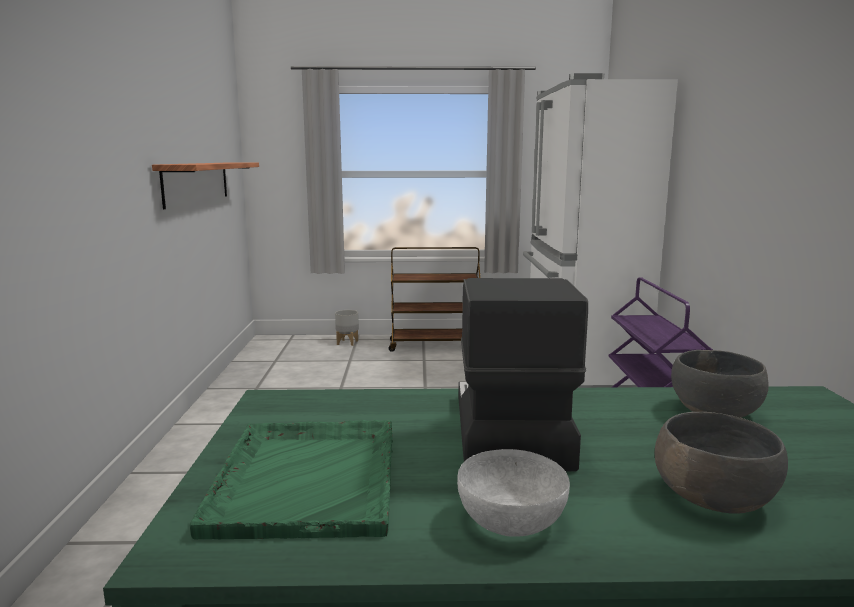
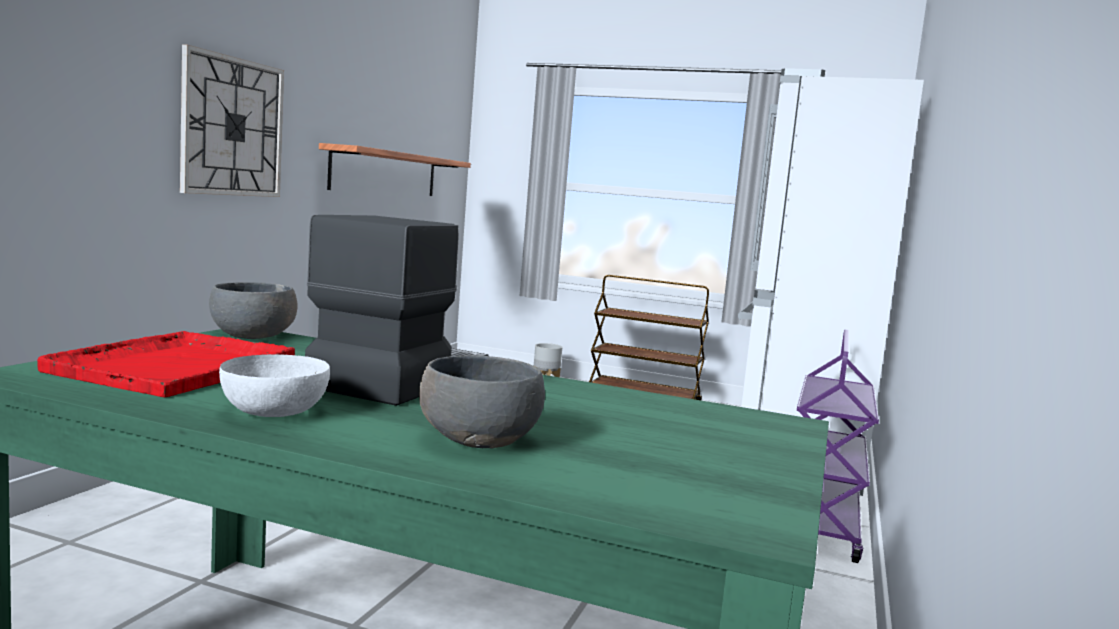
camera: 20 degrees right, 5 degrees down
(89, 163) = (232, 127): none -> wall clock
(308, 477) = (178, 366): green tray -> red tray
(715, 411) = (639, 408): grey bowl -> grey bowl (253, 336)

